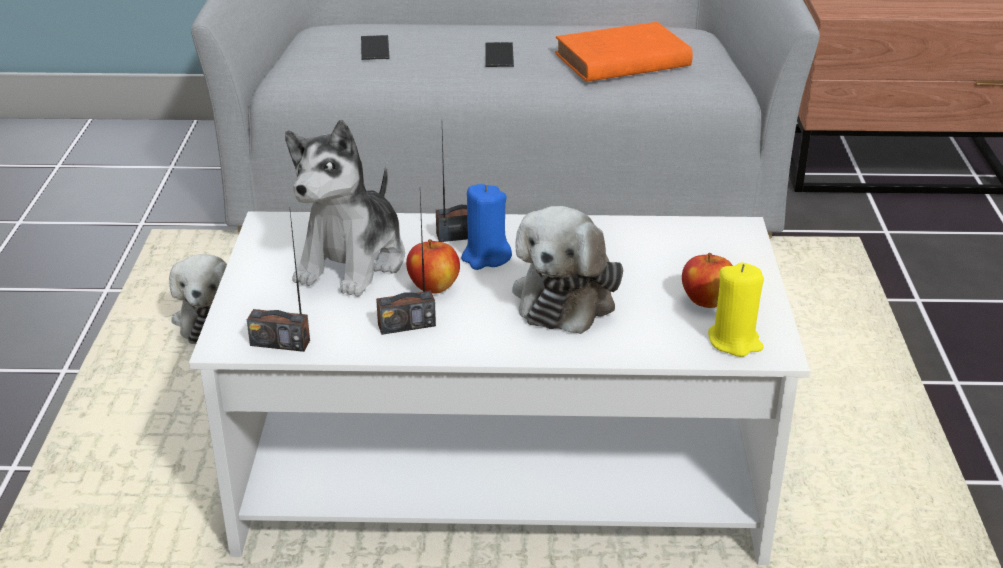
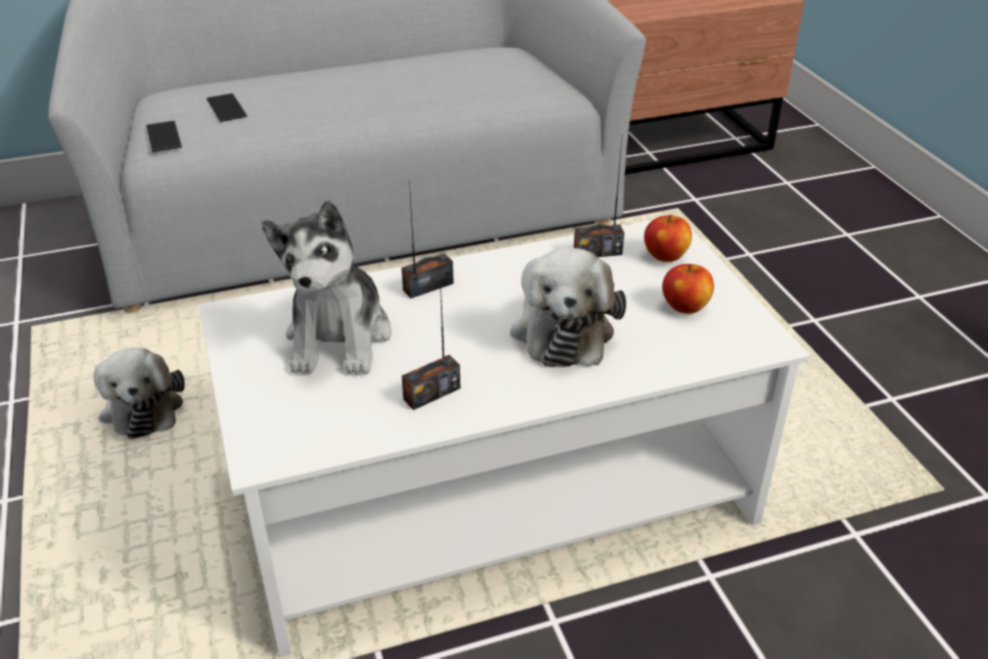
camera: 20 degrees left, 5 degrees up
(280, 343) = (316, 443): radio -> radio (597, 252)
(434, 287) = (434, 347): apple -> apple (665, 256)
(486, 257) = (464, 305): blue candle -> none
(499, 55) = (350, 97): phone -> phone (164, 137)
(619, 61) = (462, 87): orange book -> none
(735, 341) = (733, 341): yellow candle -> none

